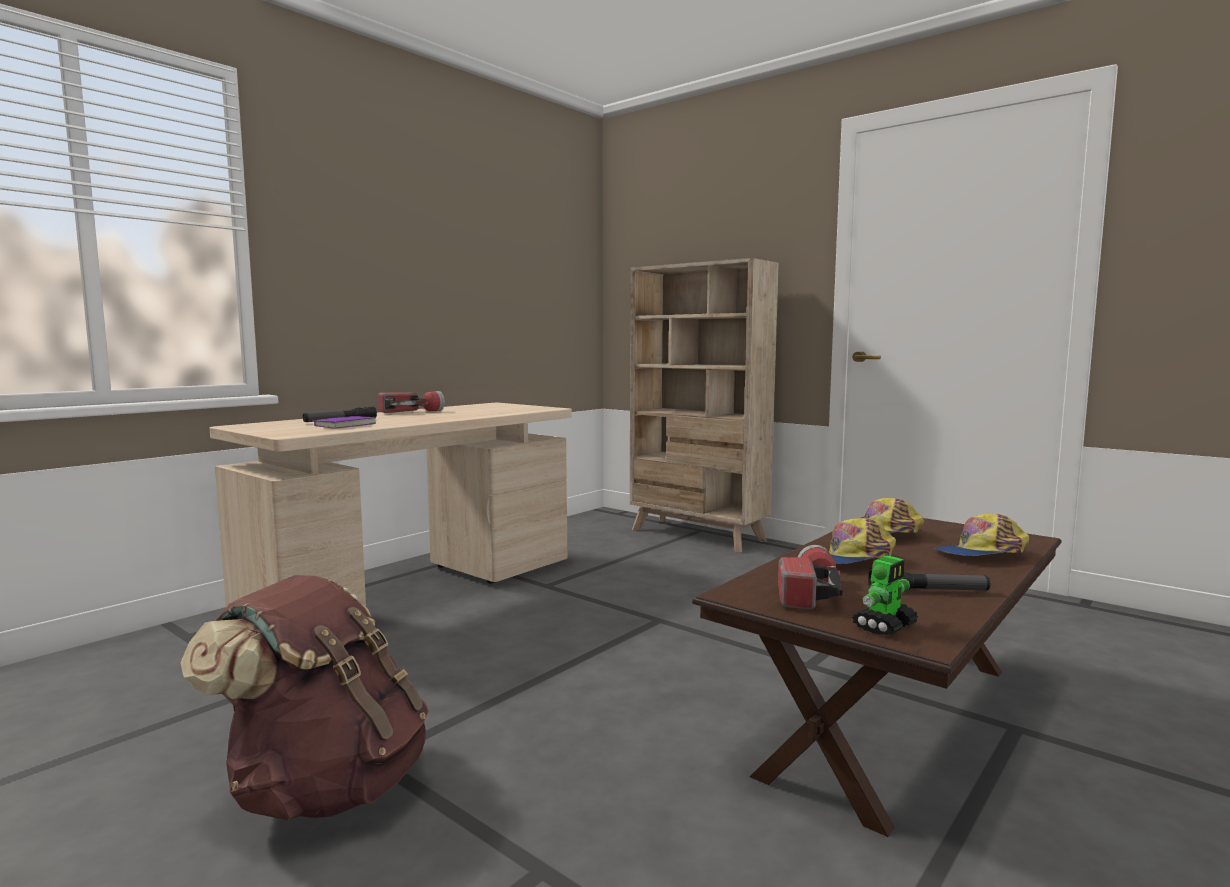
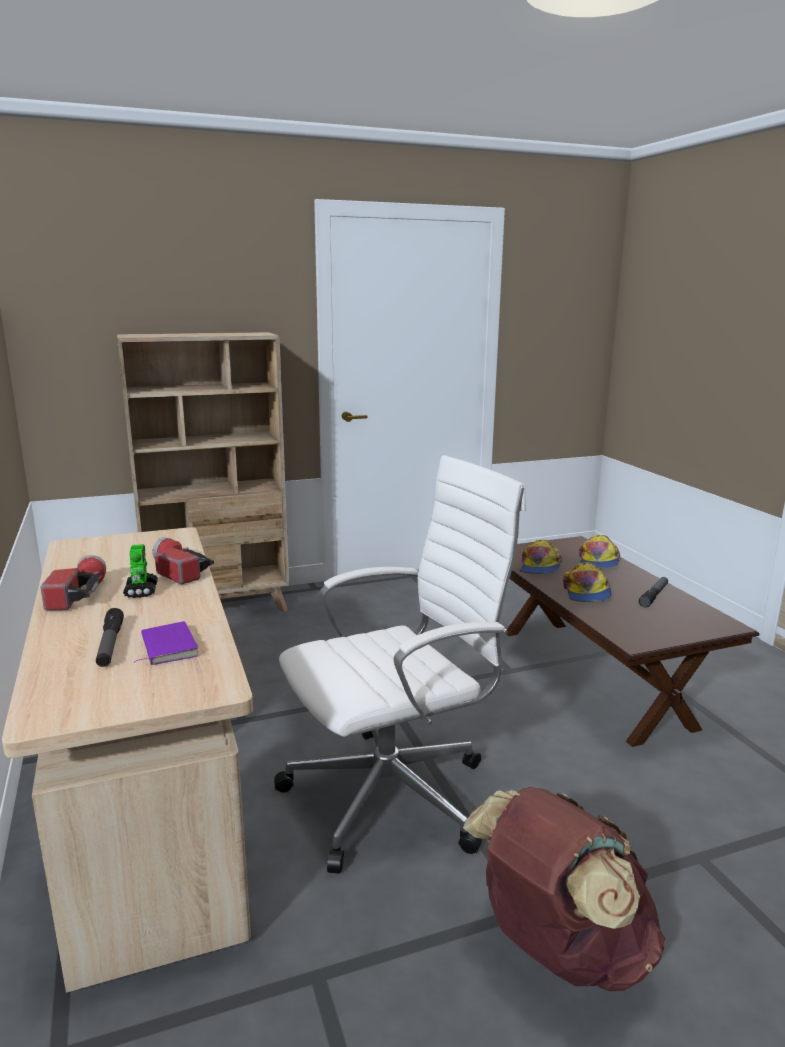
camera: 60 degrees left, 10 degrees up
(501, 662) = (394, 795): none -> white office chair
(809, 593) = (642, 623): flashlight -> flashlight (178, 571)
(885, 626) = (703, 625): toy robot -> toy robot (141, 591)

